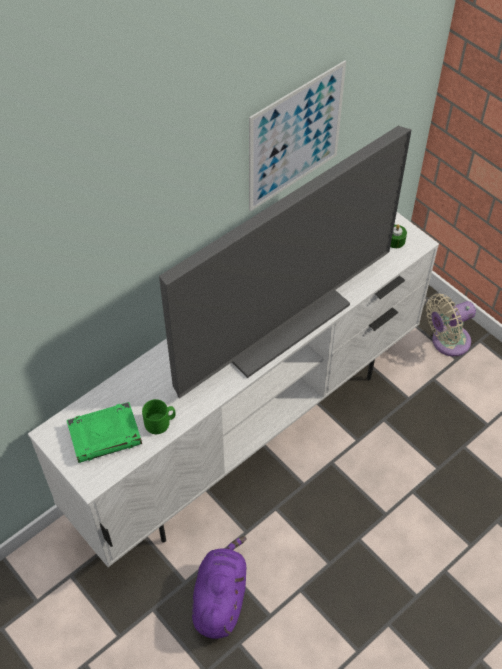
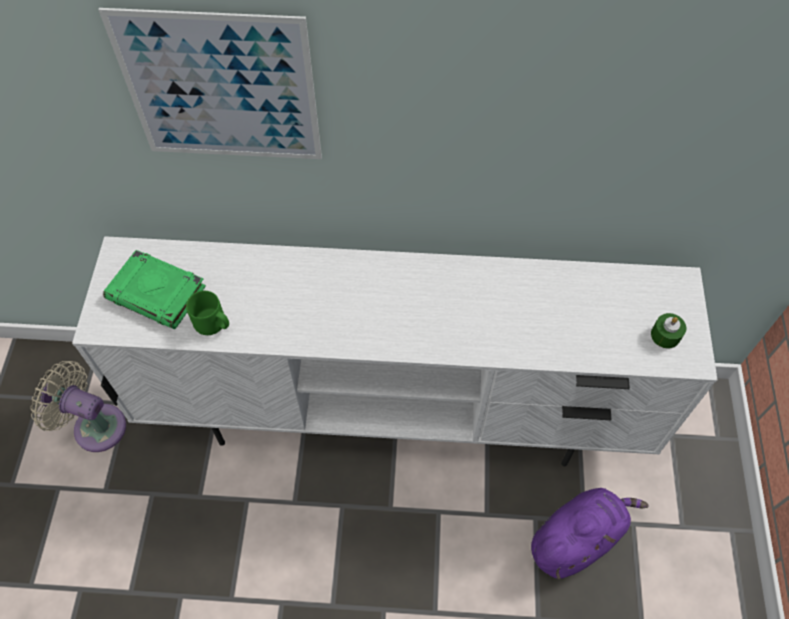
camera: 45 degrees right, 5 degrees up
(220, 597) = (210, 539): purple plush toy -> purple plush toy (577, 537)
(279, 319) = (439, 317): television -> none
(295, 137) = (578, 106): picture -> picture (221, 89)
(447, 342) = (691, 499): beige fan -> beige fan (95, 425)

